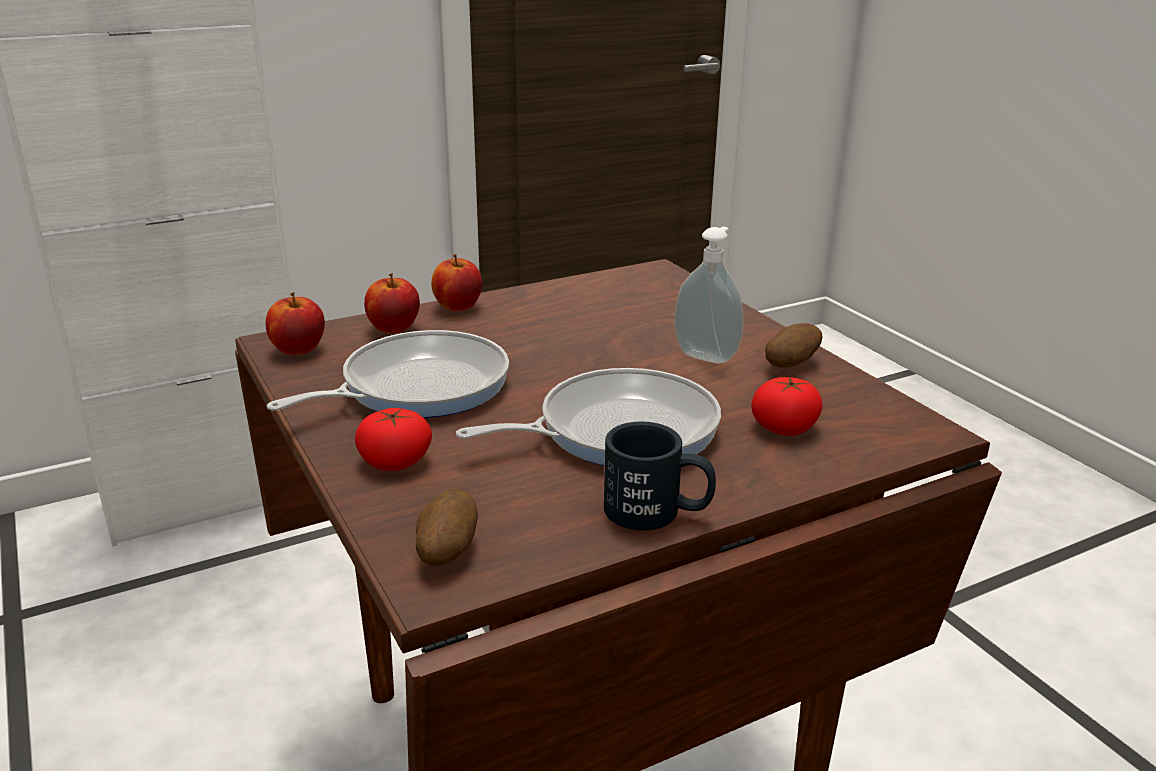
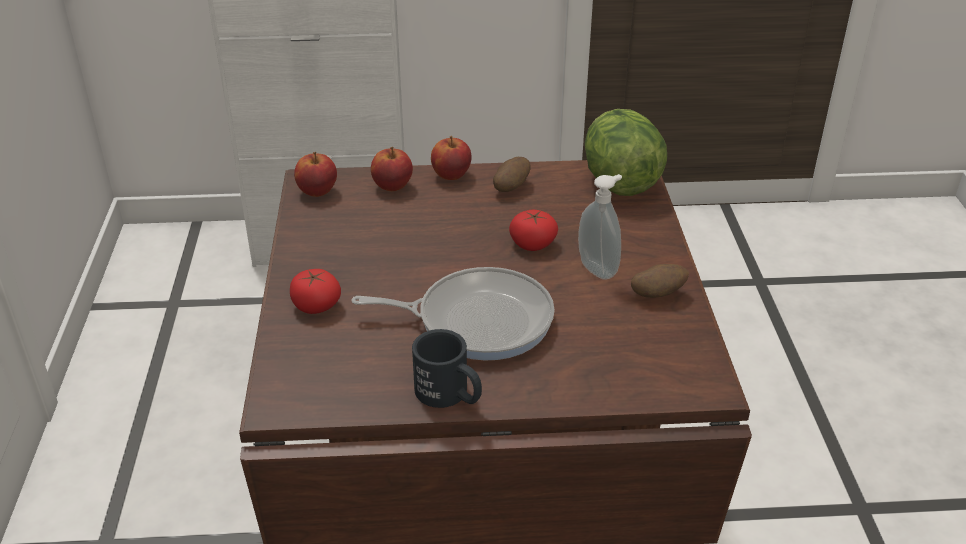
camera: 25 degrees right, 10 degrees up
(417, 387) = (371, 245): frying pan -> none
(446, 552) = (300, 384): potato -> potato (511, 187)
(651, 282) = (619, 182): none -> lettuce
(784, 427) = (599, 351): tomato -> tomato (532, 243)

